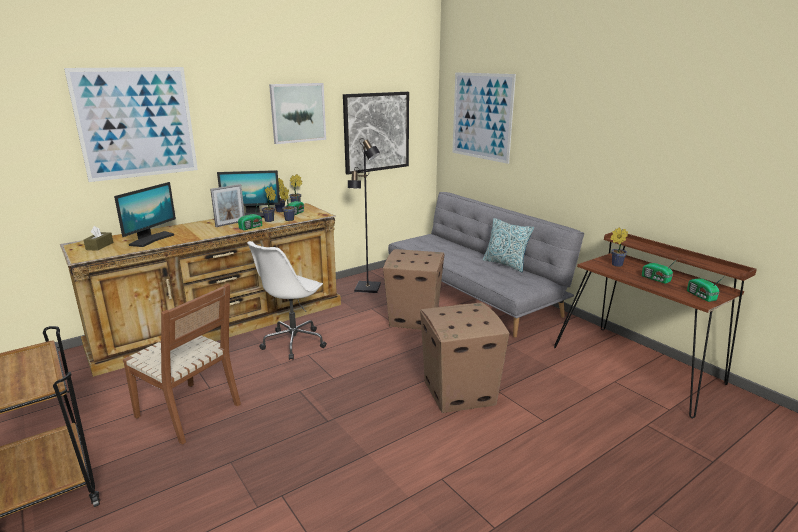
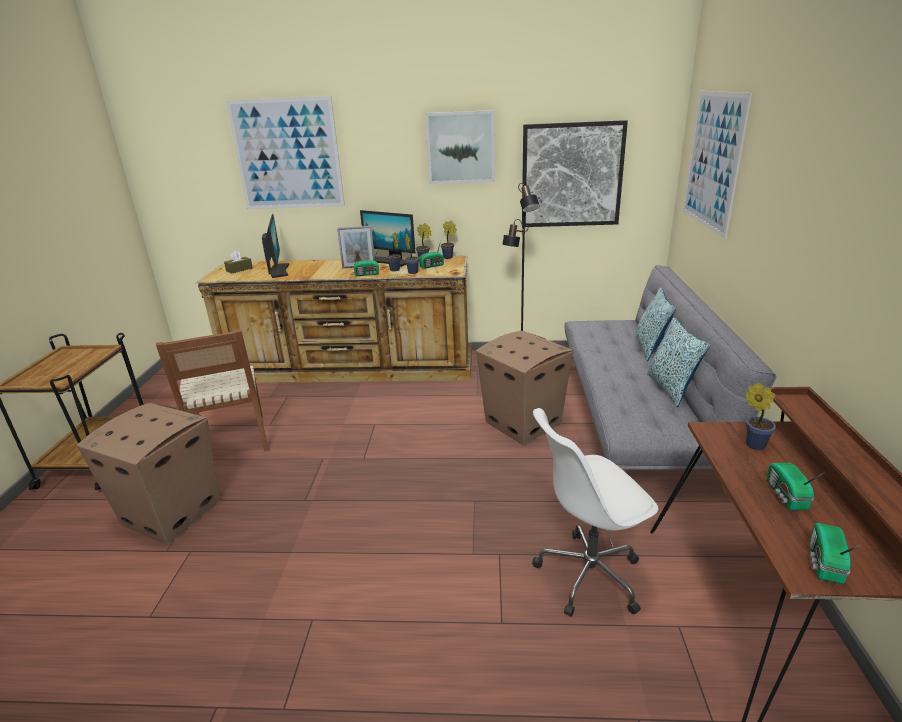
camera: 40 degrees right, 5 degrees up
(151, 239) = (278, 271): monitor -> monitor turned 75 degrees counterclockwise
(293, 344) = (377, 407): white office chair -> white office chair (586, 577)
(458, 393) = (453, 533): cardboard box -> cardboard box (171, 512)
(464, 246) = (650, 348): none -> pillow

